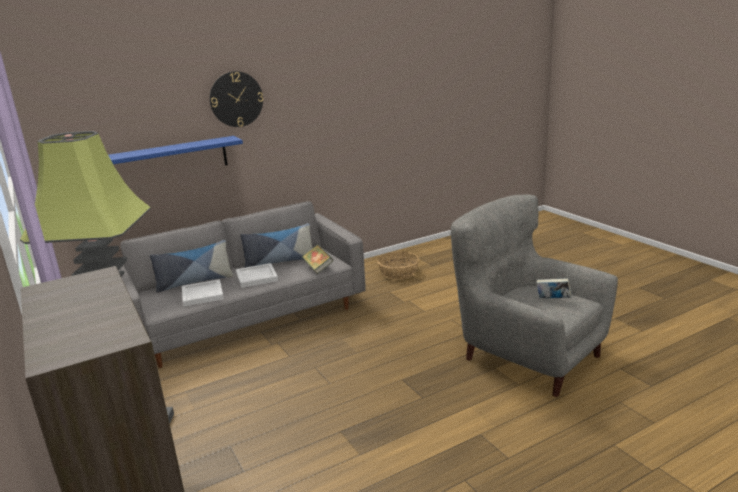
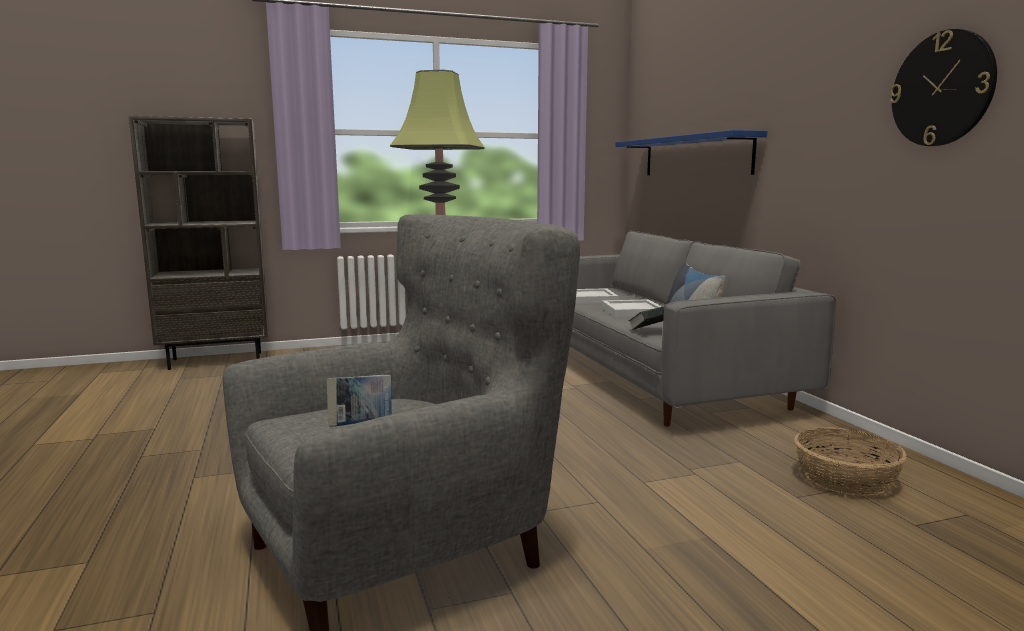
camera: 100 degrees right, 10 degrees down
(194, 282) = (633, 298): pillow -> none
(236, 99) = (780, 73): wall clock -> wall clock (942, 89)

